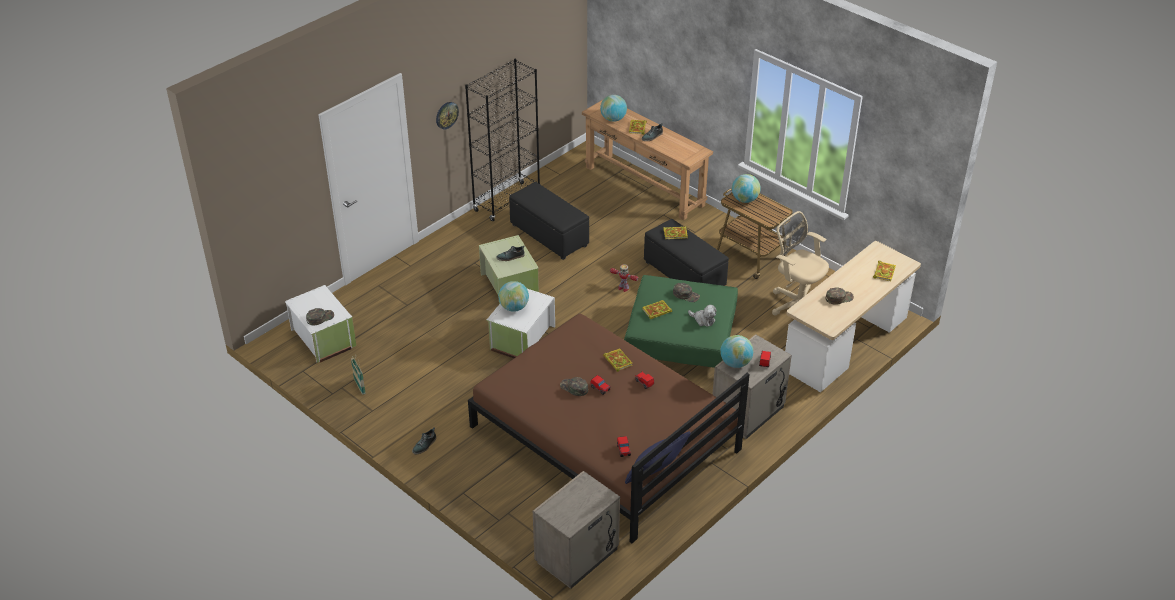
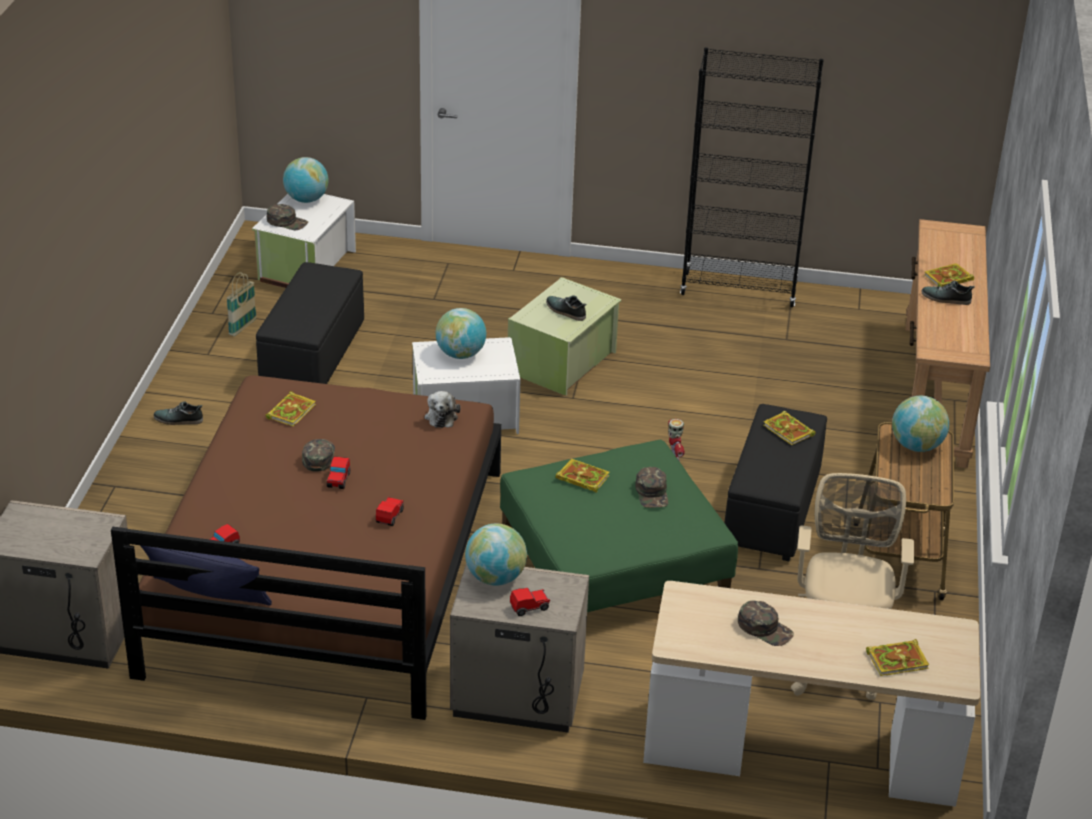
camera: 55 degrees right, 5 degrees down
(446, 115) = (661, 80): wall clock -> none
(549, 235) = (710, 352): black ottoman -> black ottoman (313, 356)
(613, 119) = (940, 250): globe -> globe (306, 199)
(617, 360) = (415, 474): book -> book (291, 411)
(703, 320) = (611, 531): plush toy -> plush toy (441, 416)

